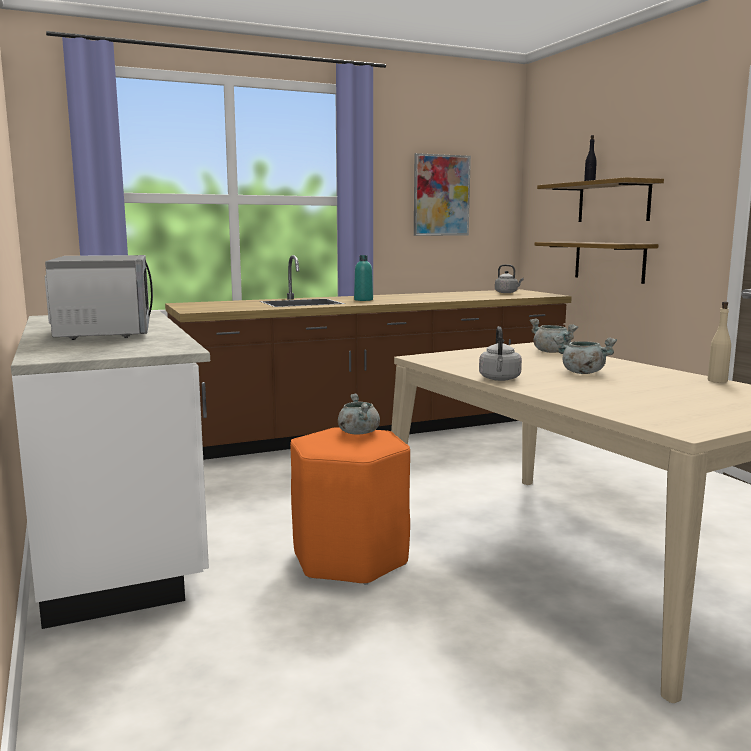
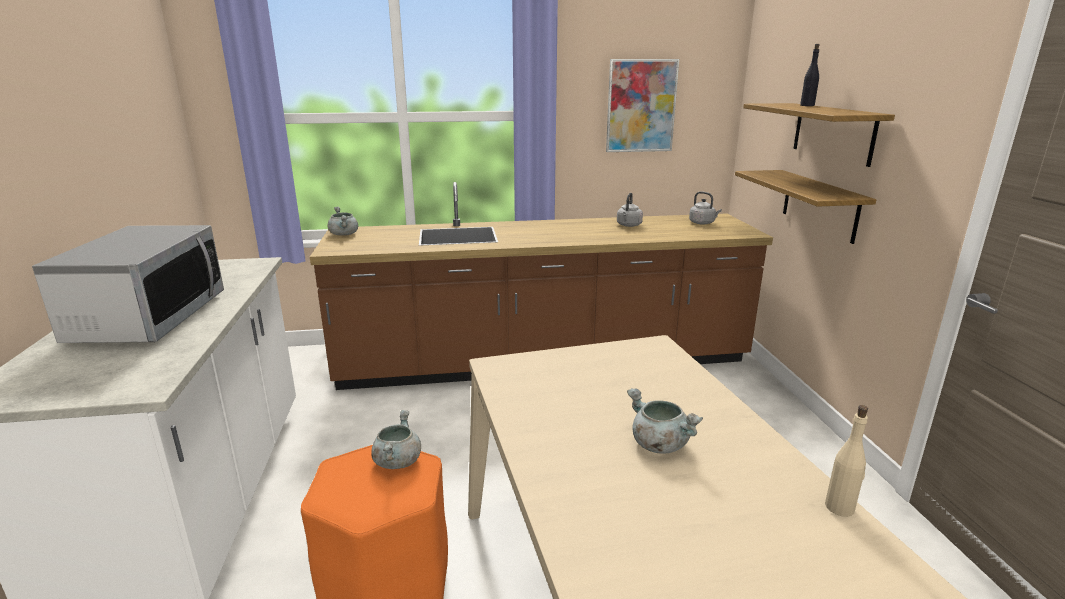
camera: 15 degrees right, 10 degrees up
(363, 300) = (526, 233): turquoise bottle -> none
(499, 379) = (534, 450): grey kettle -> grey kettle (628, 225)
(552, 352) = (667, 369): grey cooking pot -> grey cooking pot (344, 234)

